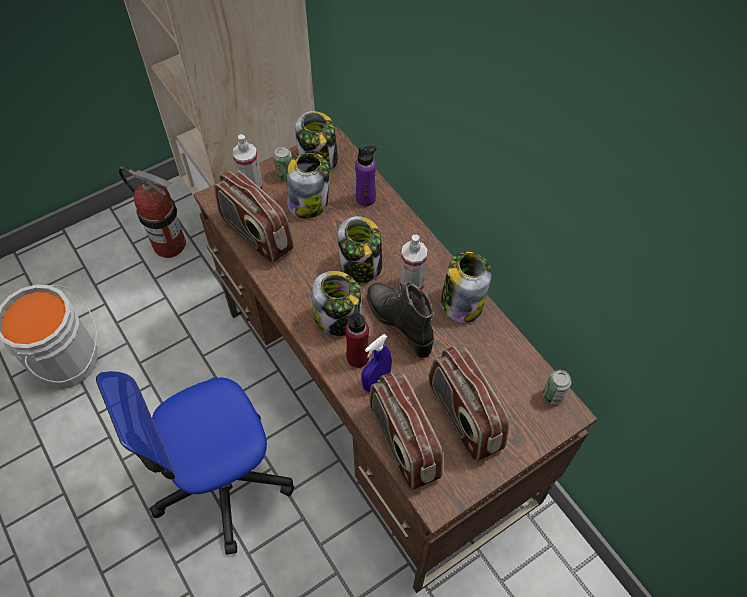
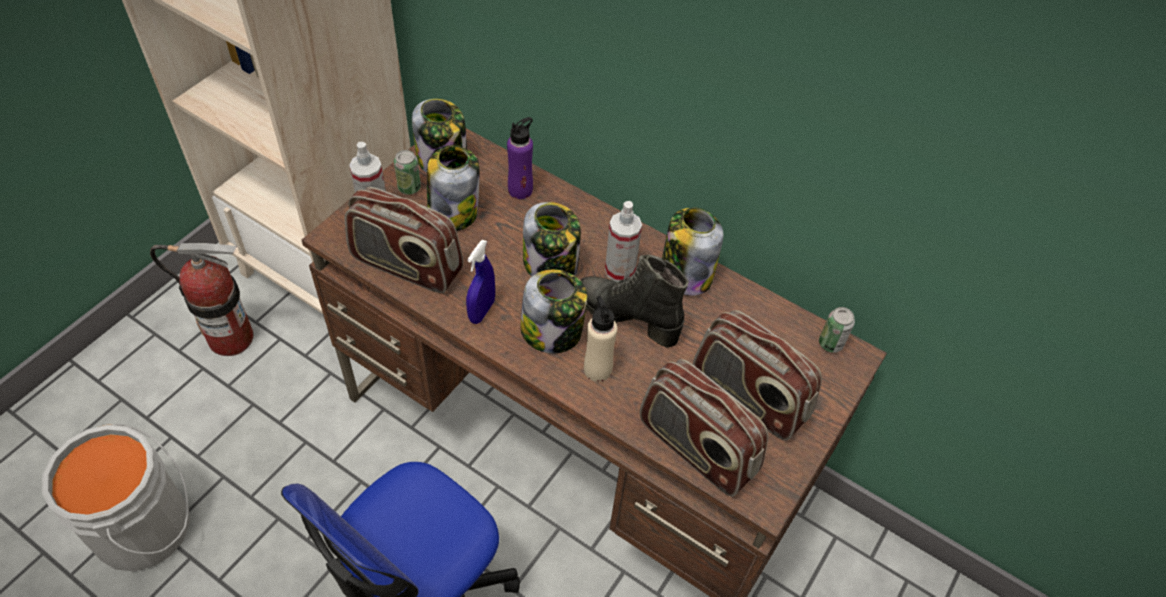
camera: 25 degrees left, 5 degrees down
(358, 357) = (597, 369): red bottle -> beige bottle
(376, 381) = (632, 389): blue spray bottle -> blue spray bottle (482, 311)

